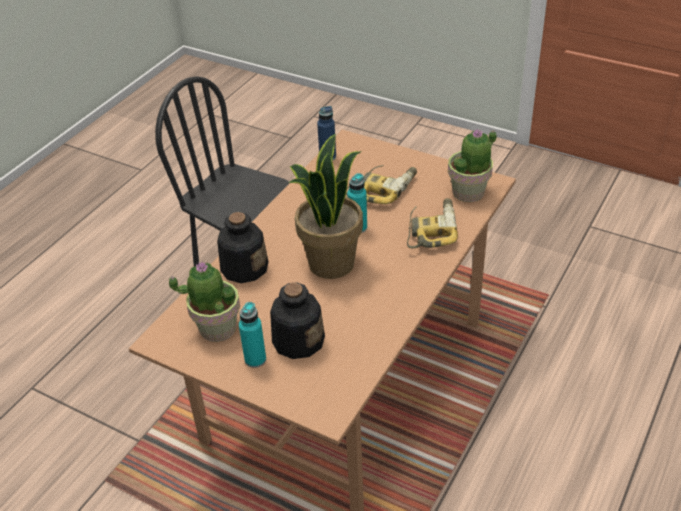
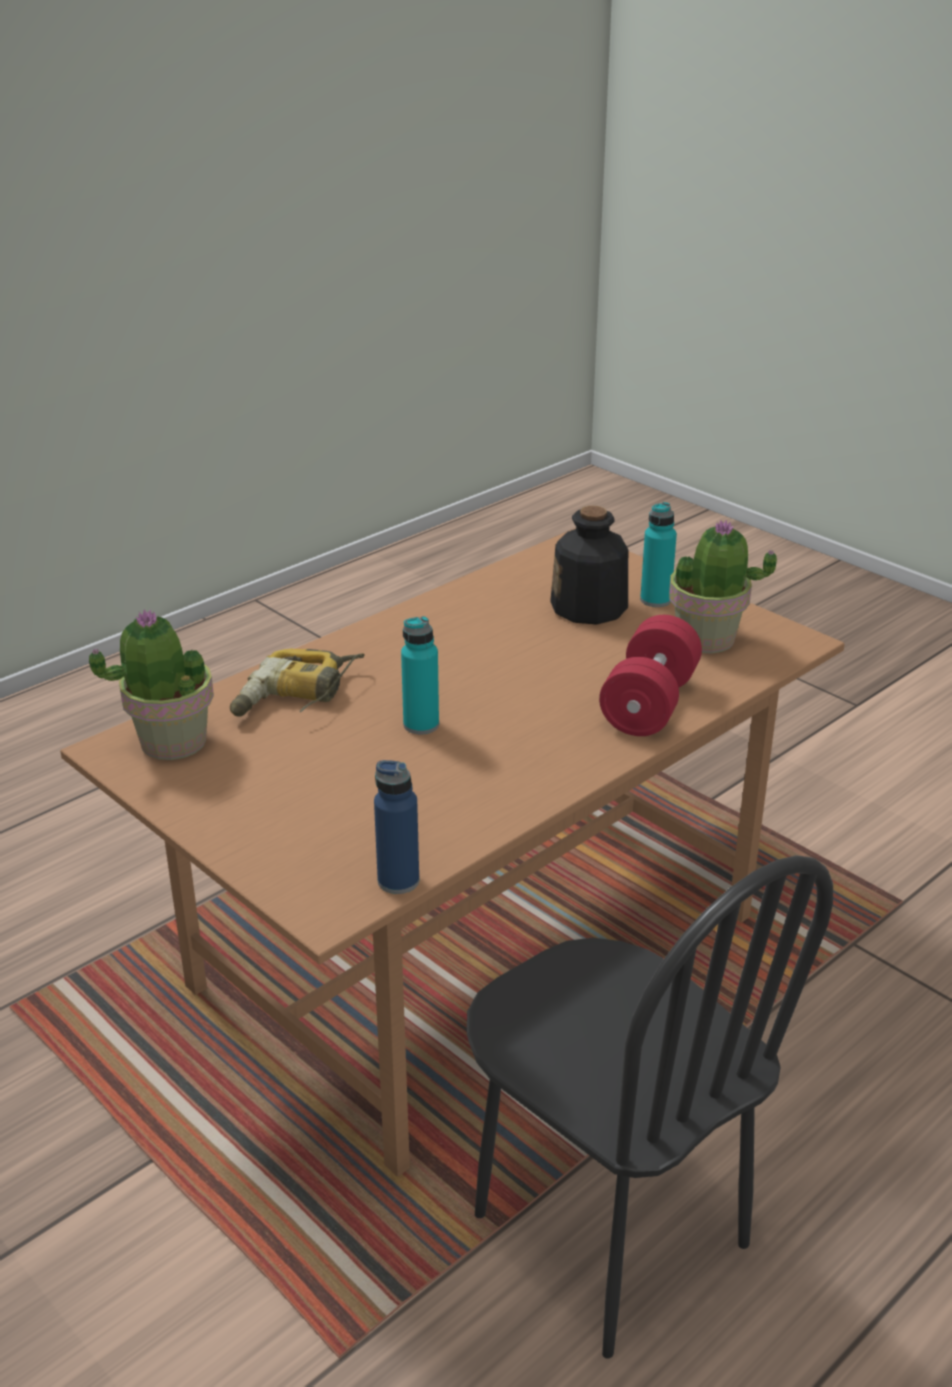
camera: 165 degrees left, 10 degrees down
(244, 267) = (649, 704): bottle -> red dumbbell
(331, 263) = (498, 683): potted plant -> none
(383, 189) = (327, 782): power drill -> none

